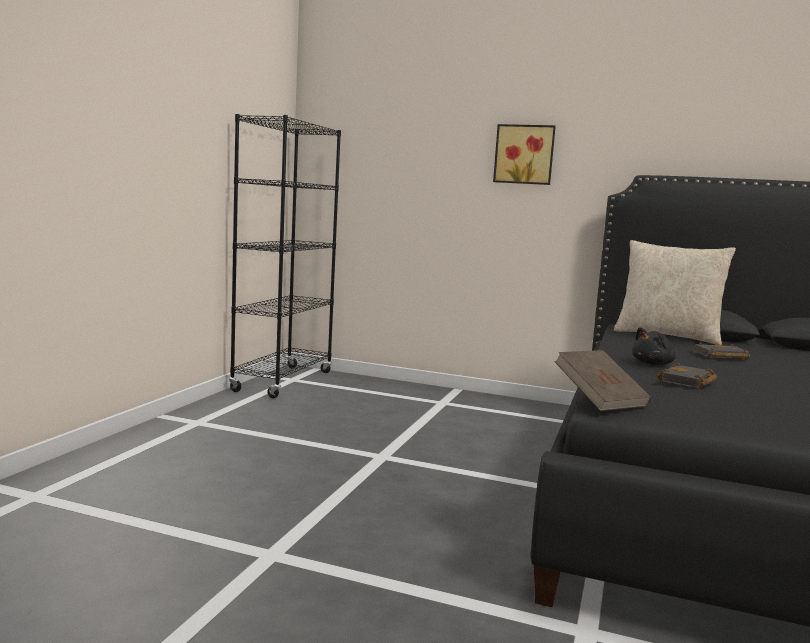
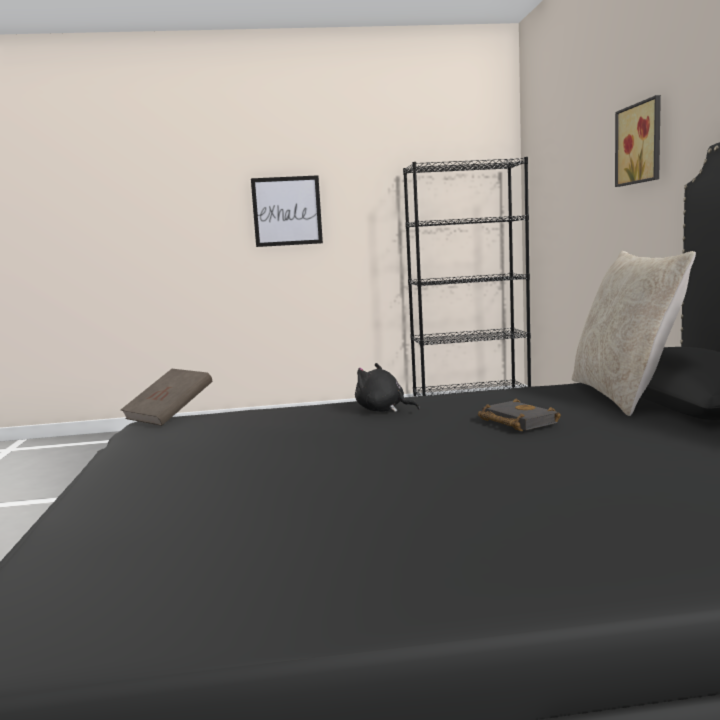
camera: 65 degrees right, 0 degrees up
(133, 142) = (287, 211): none -> picture
(688, 382) = (282, 423): black book -> none

